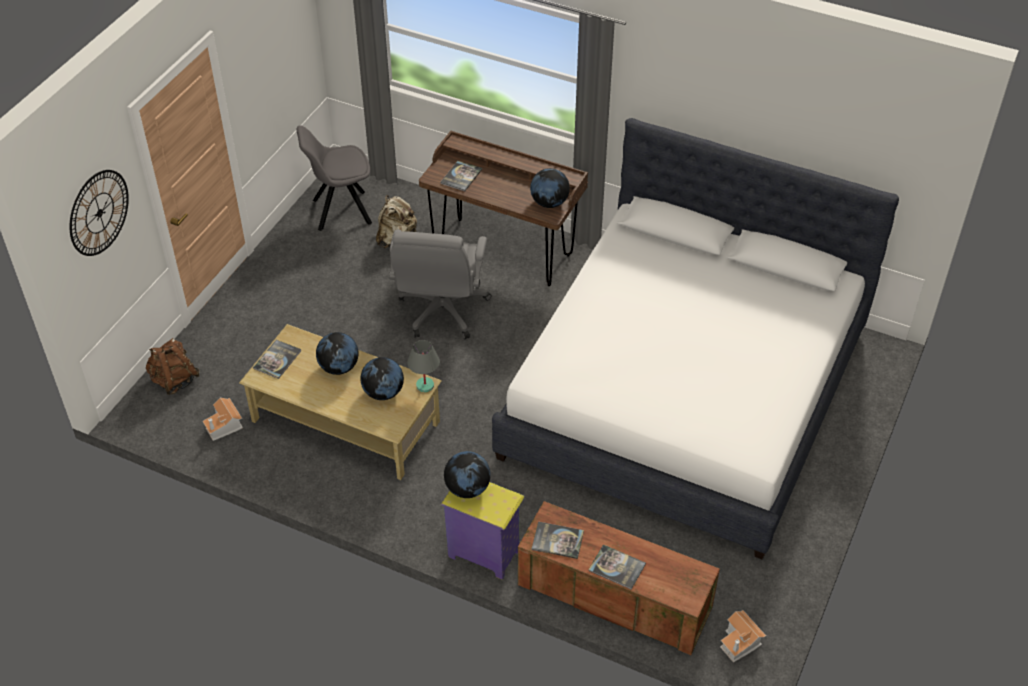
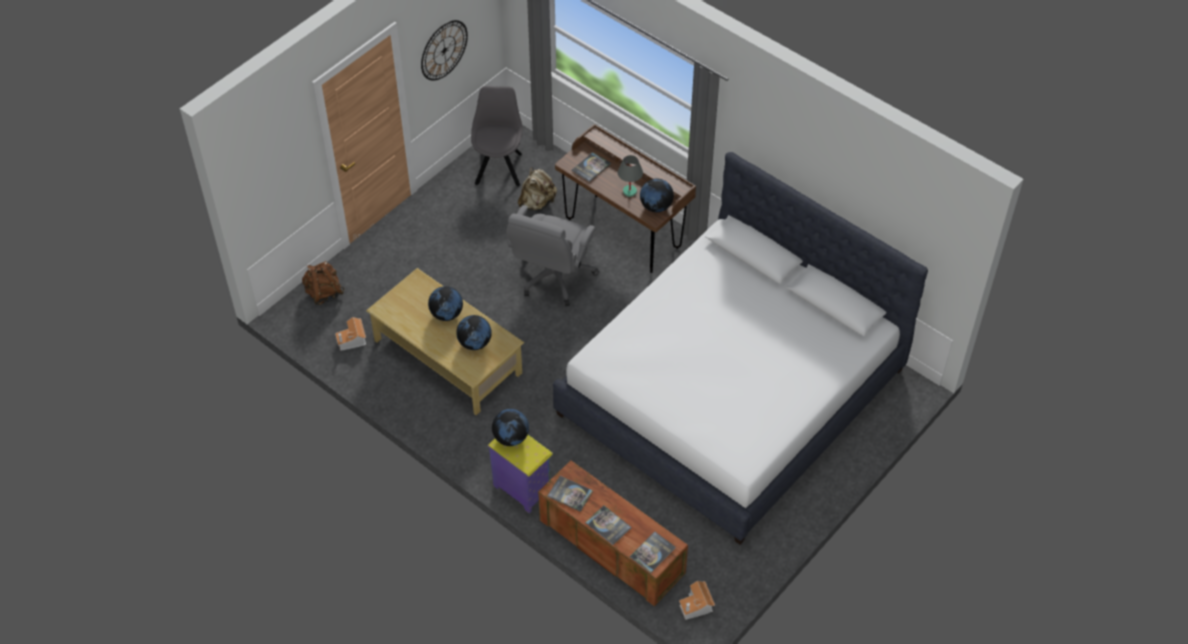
camera: 15 degrees right, 5 degrees up
(99, 213) = (277, 160): wall clock -> wall clock (444, 50)
(277, 359) = (400, 297): book -> book (652, 552)
(341, 211) = (499, 168): grey chair -> grey chair turned 90 degrees clockwise
(425, 385) = (509, 344): grey table lamp -> grey table lamp (630, 191)

